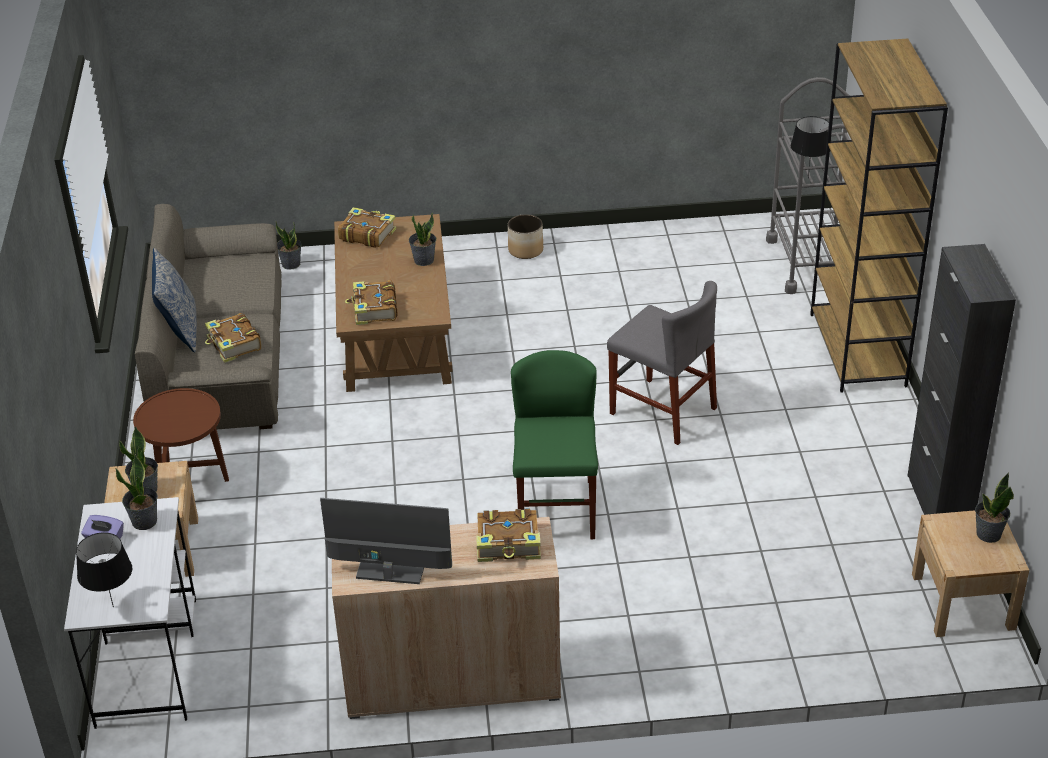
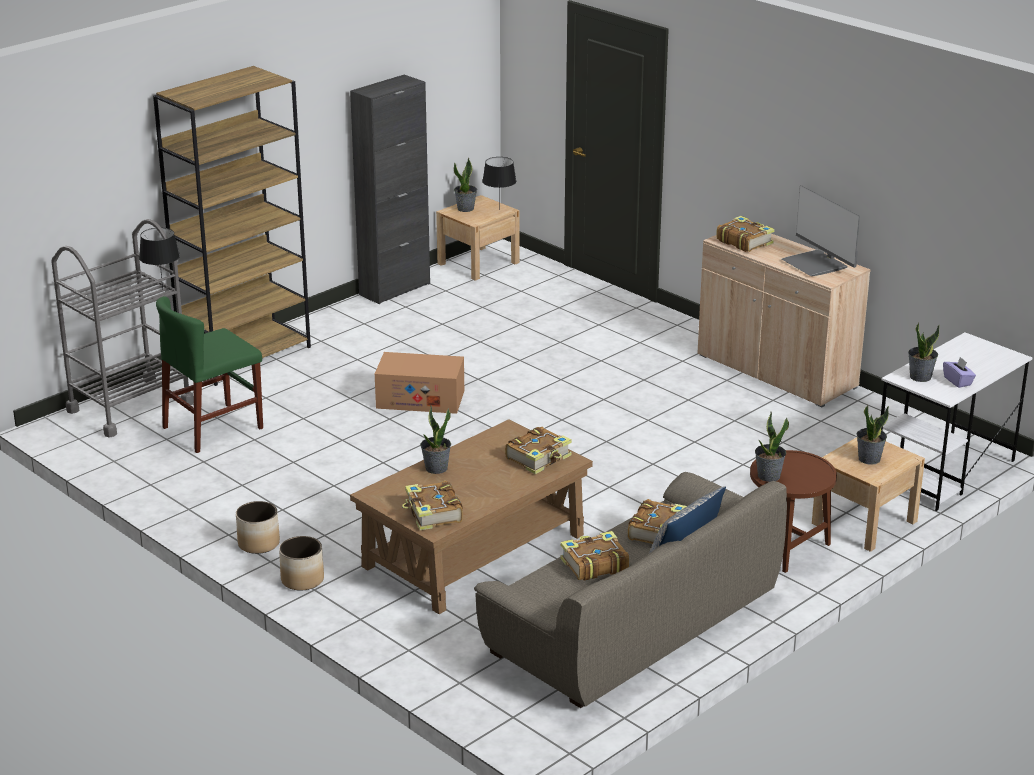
camera: 130 degrees left, 10 degrees down
(113, 606) = (990, 351): black table lamp -> black table lamp (499, 210)
(241, 298) = (593, 565): none -> book
(291, 264) = (440, 666): potted plant -> potted plant (768, 476)
(457, 251) = (303, 579): none -> planter
(556, 510) = (584, 396): green chair -> green chair (213, 428)
(662, 411) = (420, 399): grey chair -> cardboard box

